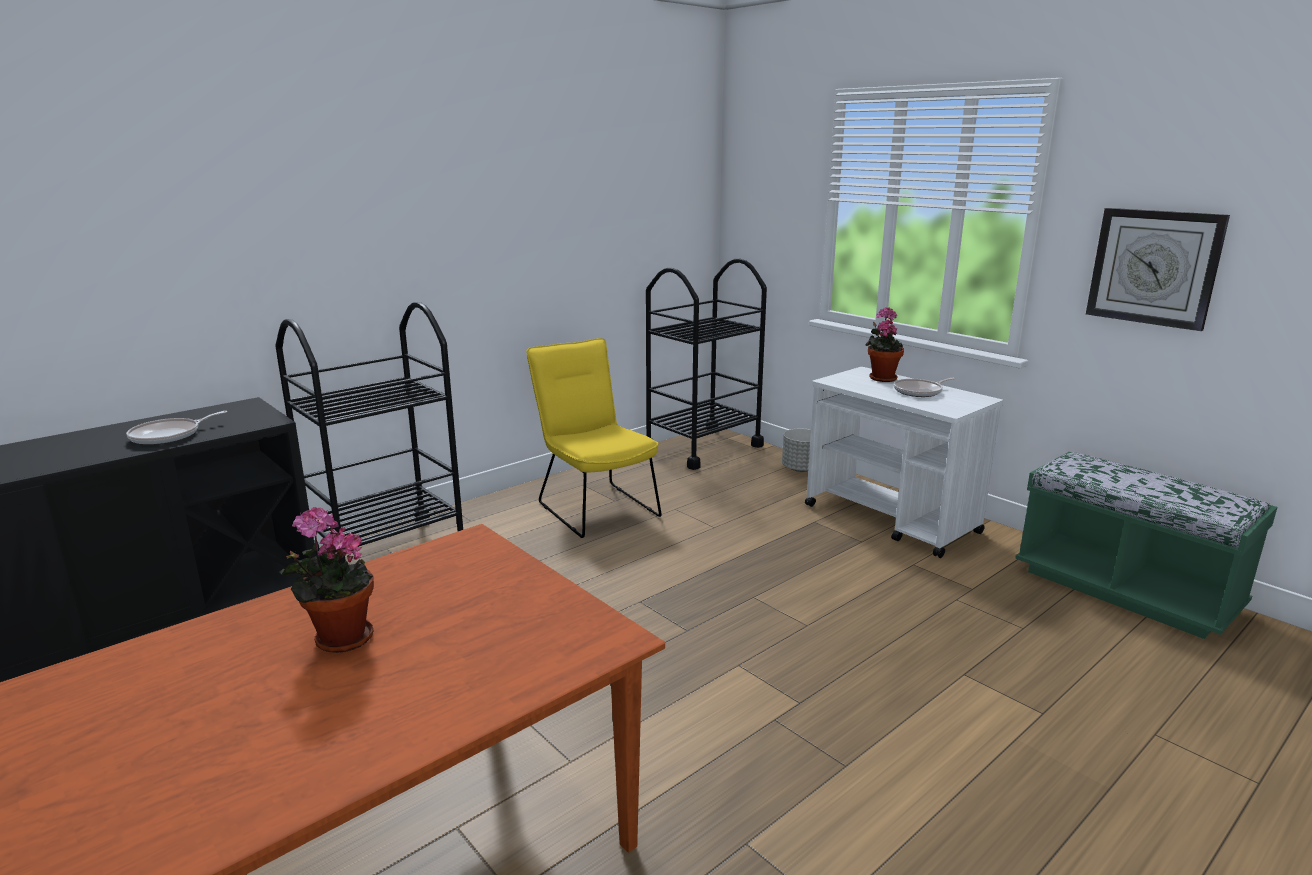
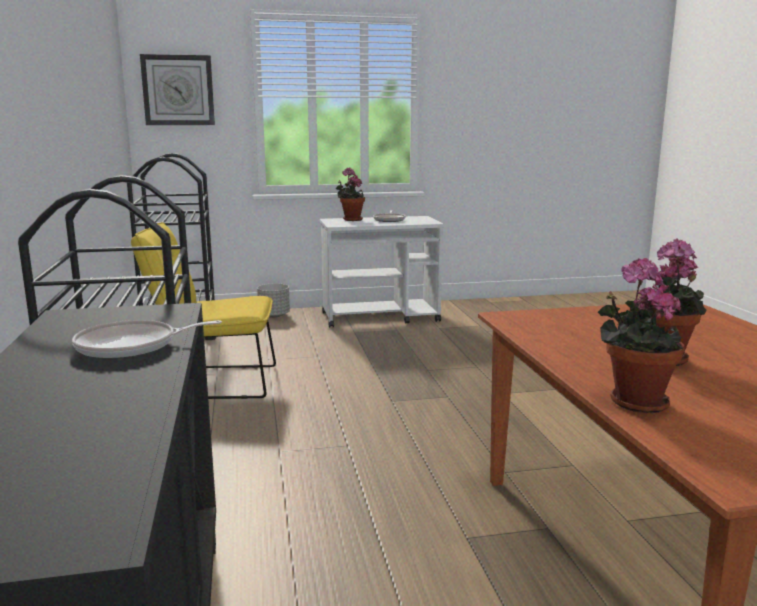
camera: 60 degrees left, 5 degrees down
(169, 436) = (132, 347): frying pan -> frying pan turned 90 degrees clockwise
(201, 634) = (633, 401): none -> potted plant
(1125, 590) = (512, 304): green bench -> none
(1154, 267) = (484, 124): wall clock -> wall clock (178, 90)

